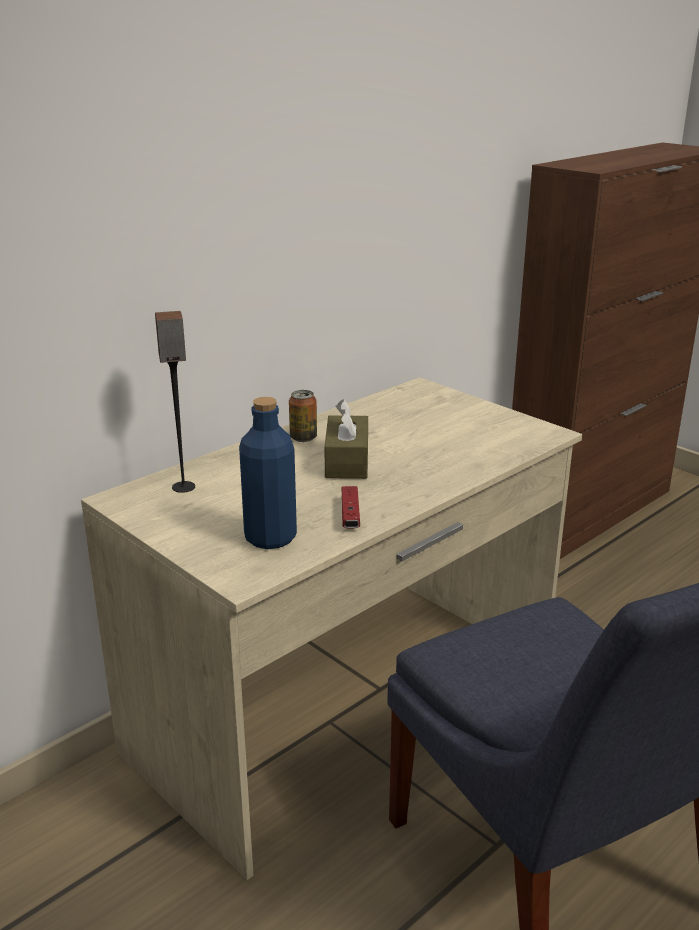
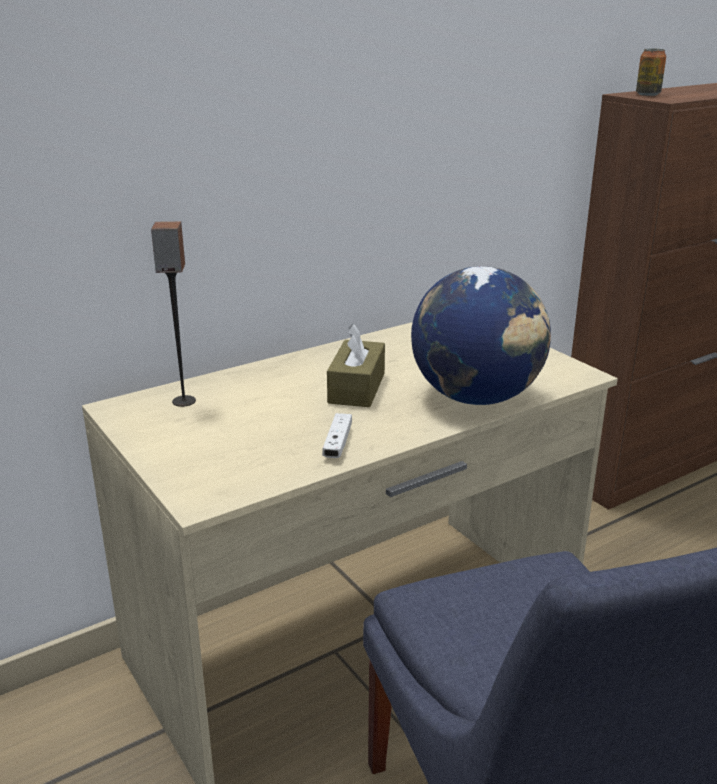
camera: 10 degrees right, 0 degrees up
(270, 537) = (247, 460): blue bottle -> none
(303, 438) = (322, 361): can -> can (648, 94)
(350, 515) = (337, 444): red game controller -> white game controller
(462, 461) = (477, 397): none -> globe

